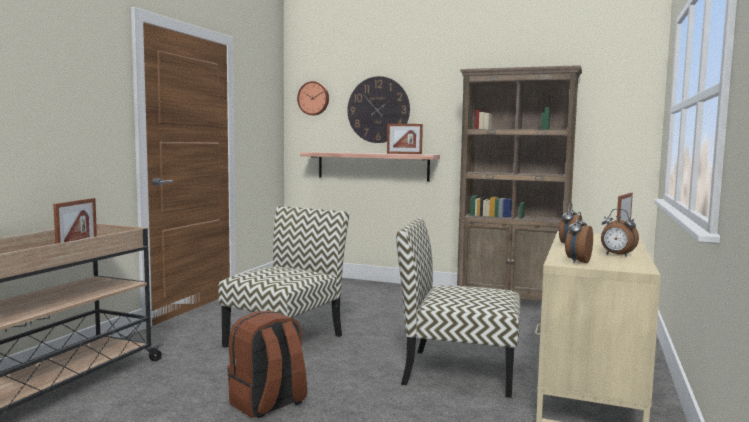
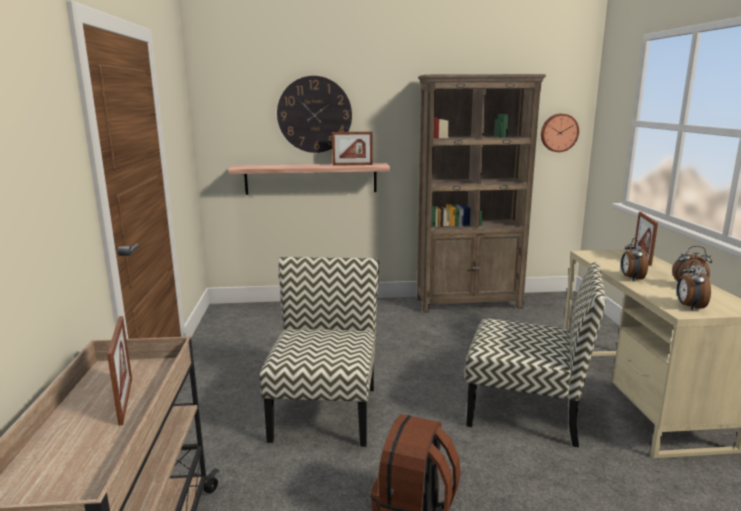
camera: 25 degrees left, 10 degrees up
(314, 98) = (231, 101): wall clock -> wall clock (558, 132)
(457, 372) = (527, 410): chair -> chair turned 150 degrees counterclockwise

